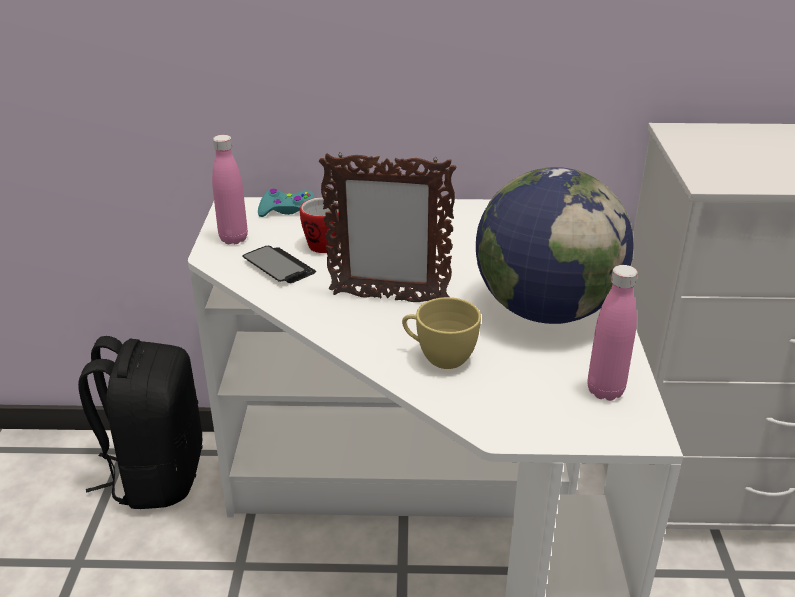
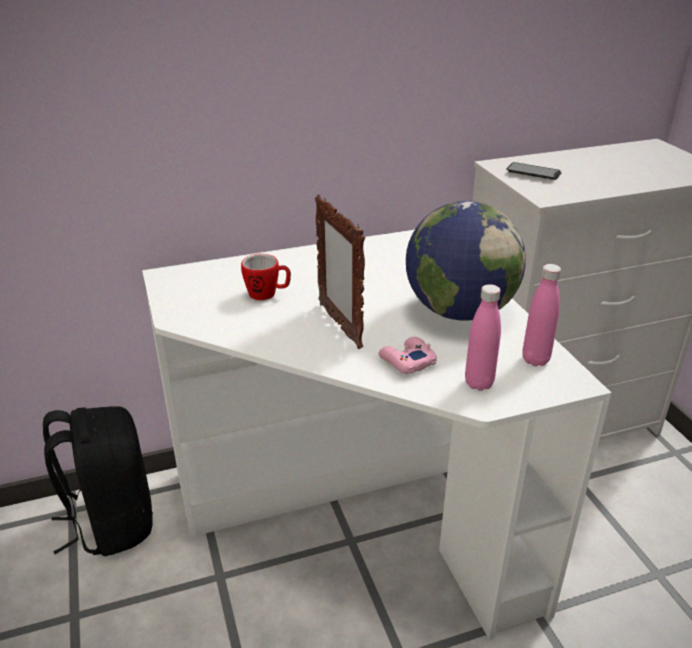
camera: 20 degrees left, 0 degrees up
(233, 239) = (182, 302): pink bottle -> pink bottle (478, 383)
(279, 266) = (236, 317): phone -> phone (533, 173)
(288, 211) = (214, 272): turquoise game controller -> none
(388, 298) = (339, 325): picture frame -> picture frame turned 75 degrees clockwise
(439, 357) = (406, 361): yellow cup -> pink game controller

